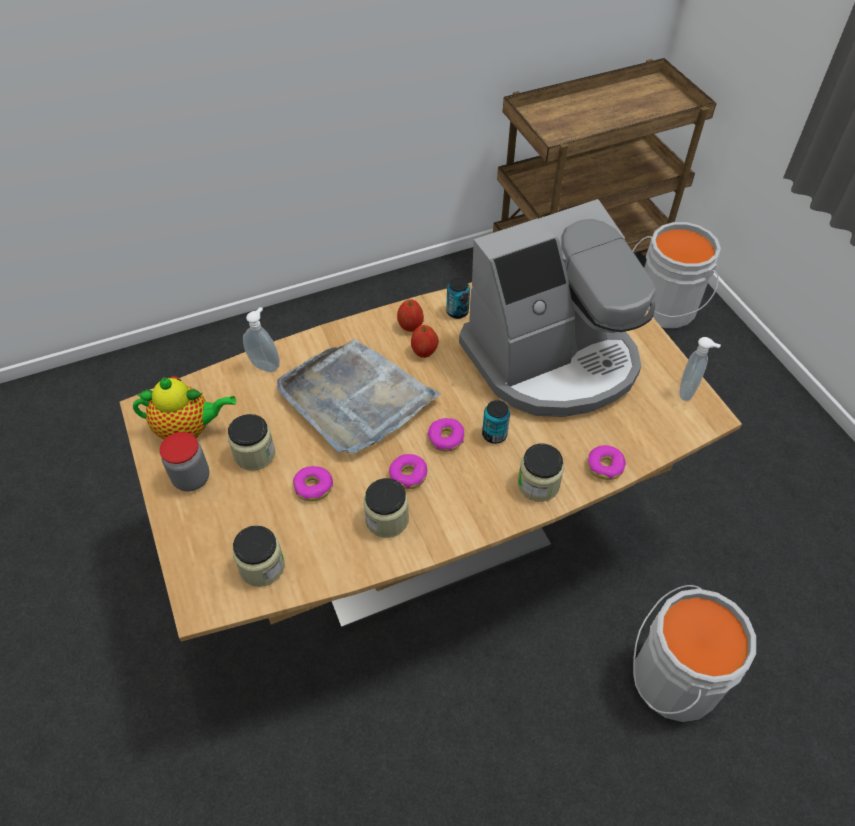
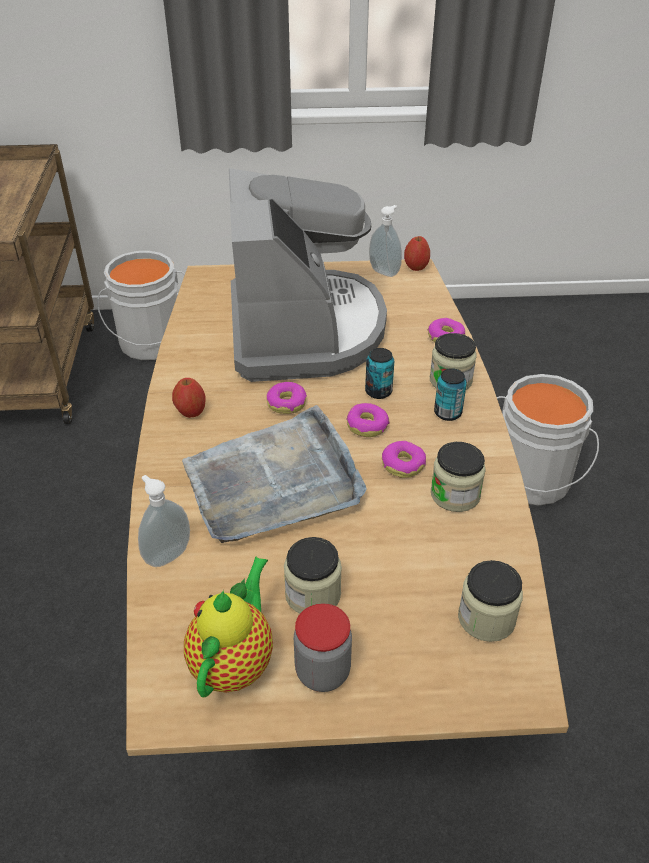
camera: 70 degrees left, 10 degrees down
(313, 487) = (388, 547): donut -> donut (286, 403)
(424, 351) = (237, 411): apple -> apple (416, 267)
(457, 312) = (195, 373): can -> can (447, 413)

